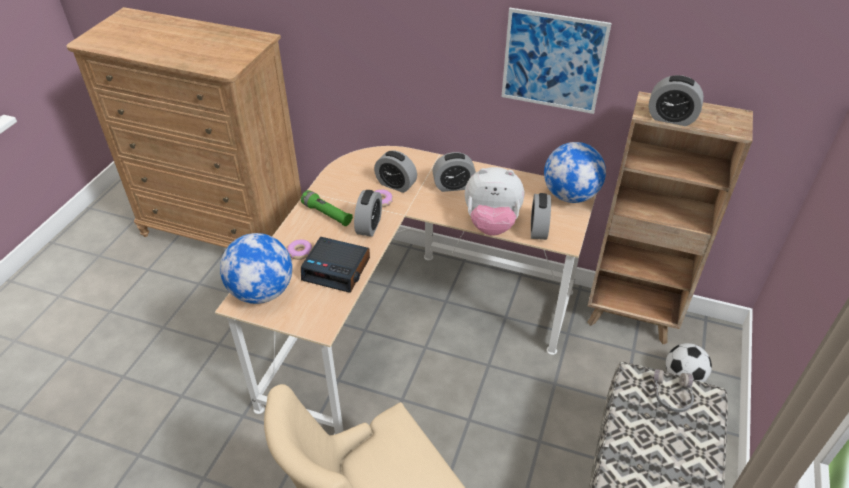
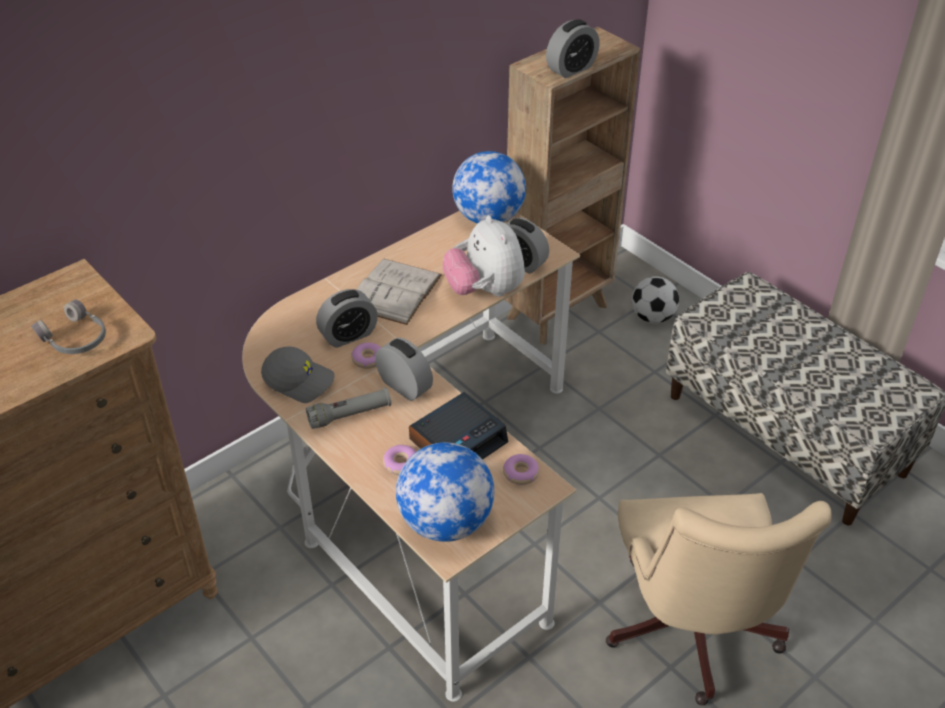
camera: 60 degrees left, 0 degrees up
(327, 214) = (349, 415): green flashlight -> grey flashlight
(327, 310) = (520, 473): none -> donut
(342, 183) = (299, 380): none -> grey cap
(453, 186) = (395, 291): alarm clock -> white book
(491, 224) = (485, 290): plush toy -> plush toy turned 120 degrees clockwise
(553, 61) = (422, 83): picture -> none
(671, 395) = (735, 305): grey headphones -> grey headphones (74, 339)

